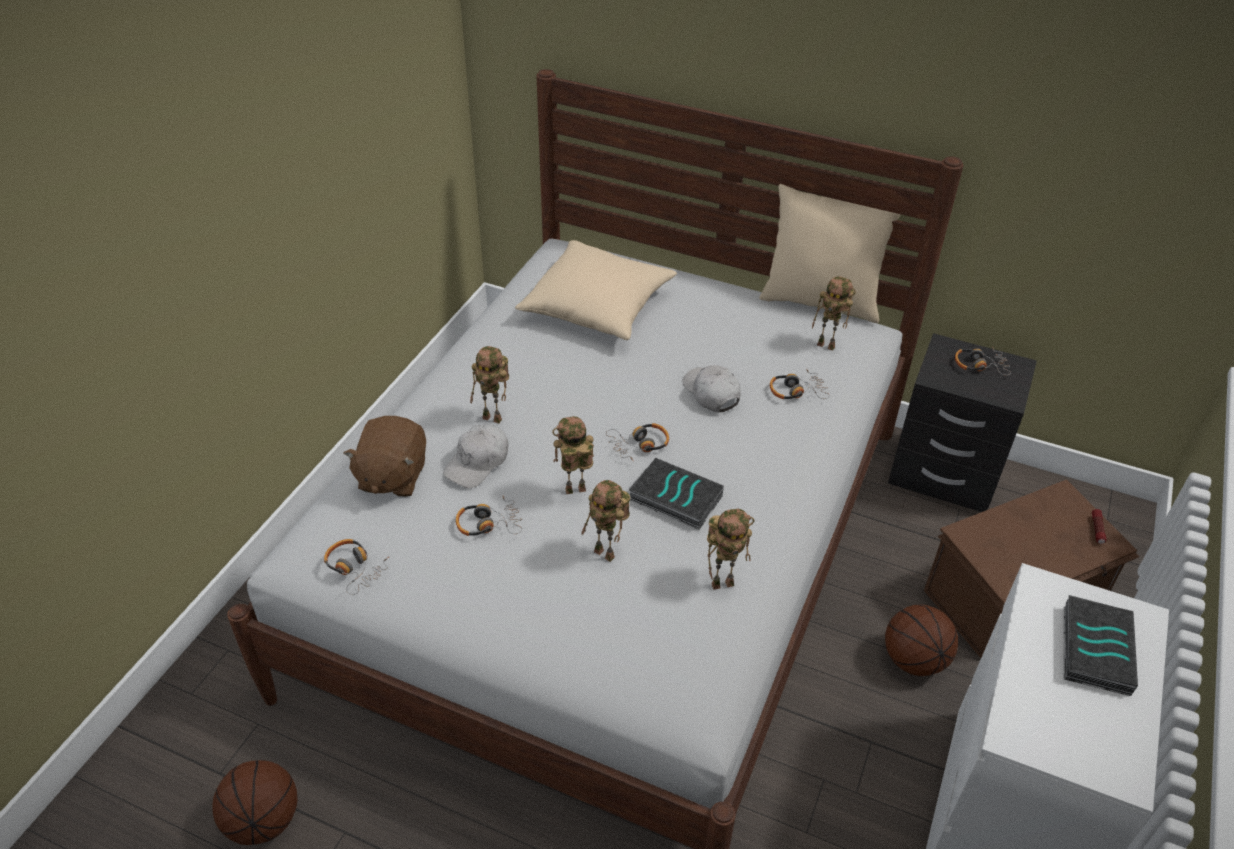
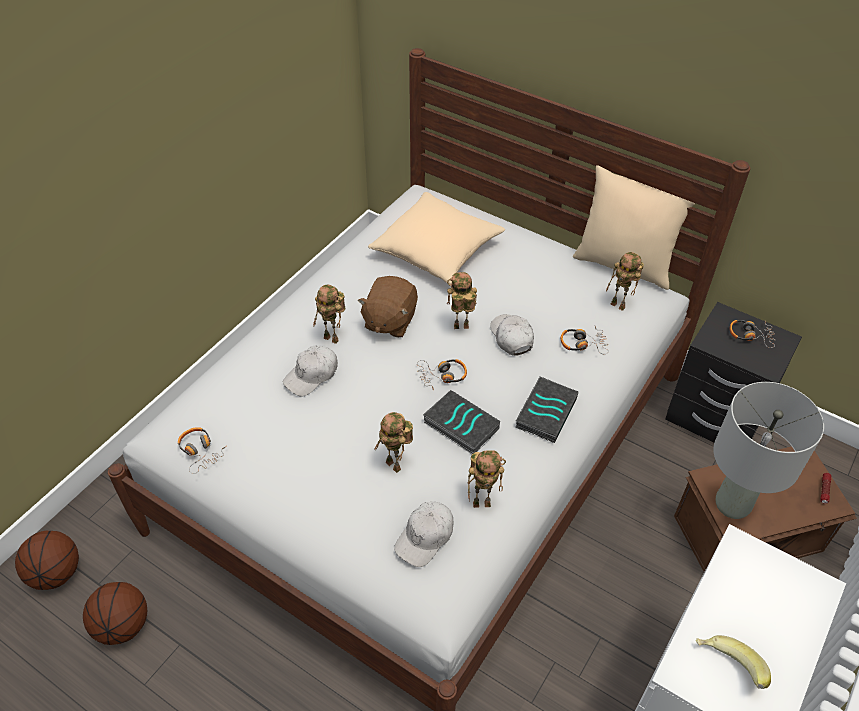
camera: 10 degrees right, 5 degrees up
(392, 476) = (244, 378): brown plush toy -> brown plush toy (389, 321)
(489, 523) = (309, 428): headphones -> none
(574, 492) = (381, 410): toy robot -> toy robot (460, 328)
(664, 631) = (425, 537): none -> white cap
(913, 659) = (651, 573): basketball -> basketball (56, 573)
(999, 558) = (732, 504): none -> grey table lamp
(1064, 721) = (727, 668): none -> banana
(1093, 648) = (770, 608): book -> book (545, 412)

